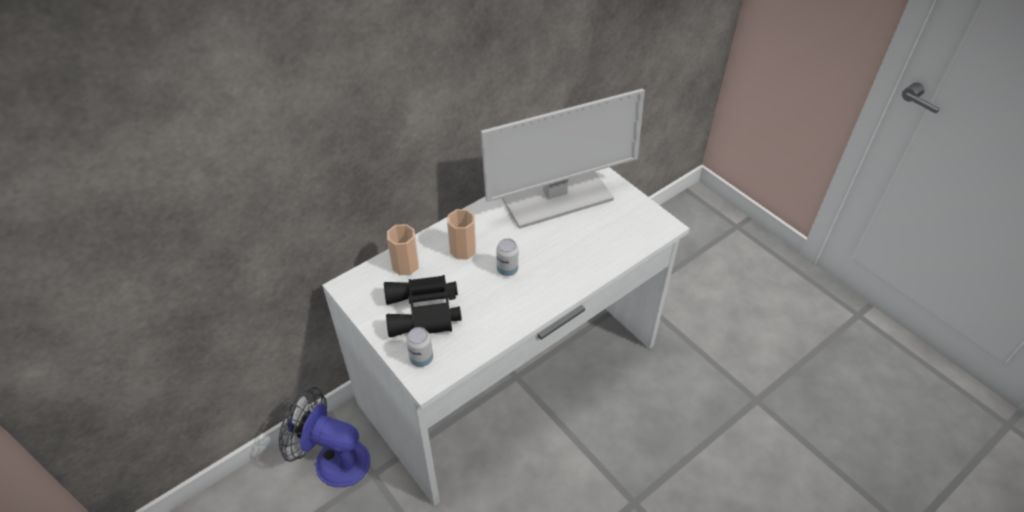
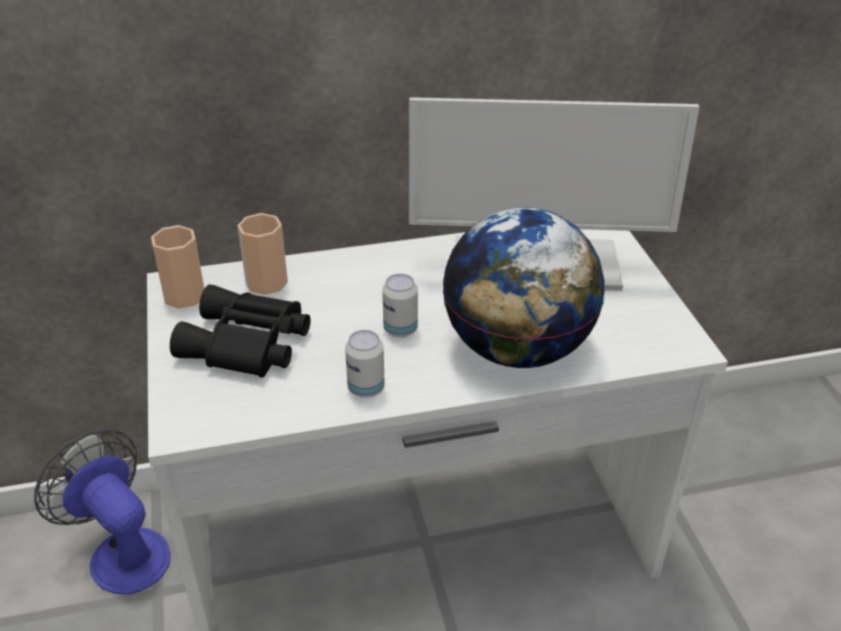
camera: 25 degrees right, 10 degrees down
(421, 358) = (197, 399): can -> can (366, 388)
(463, 250) = (356, 288): cup -> cup (184, 296)
(579, 259) = (516, 349): none -> globe

